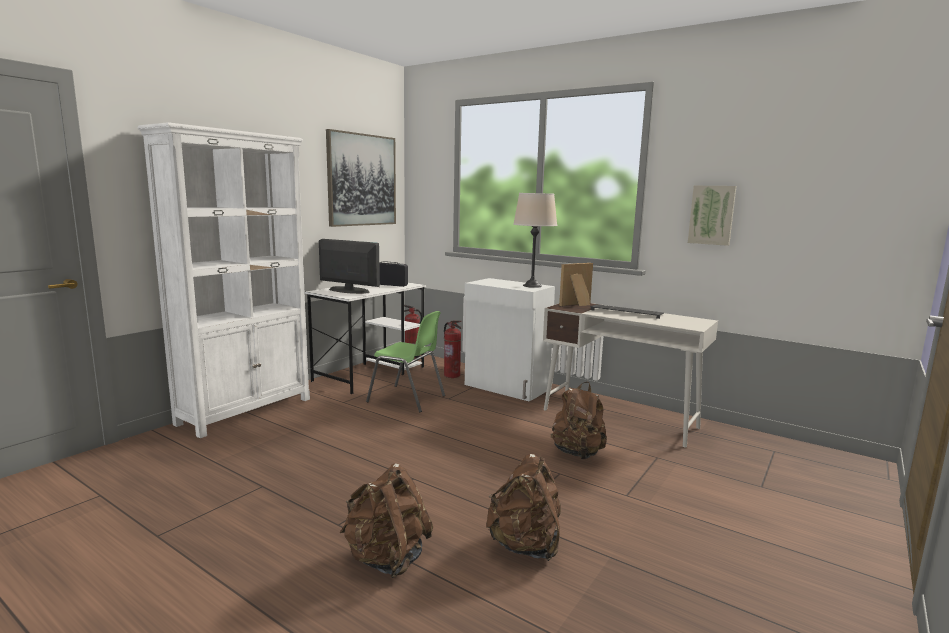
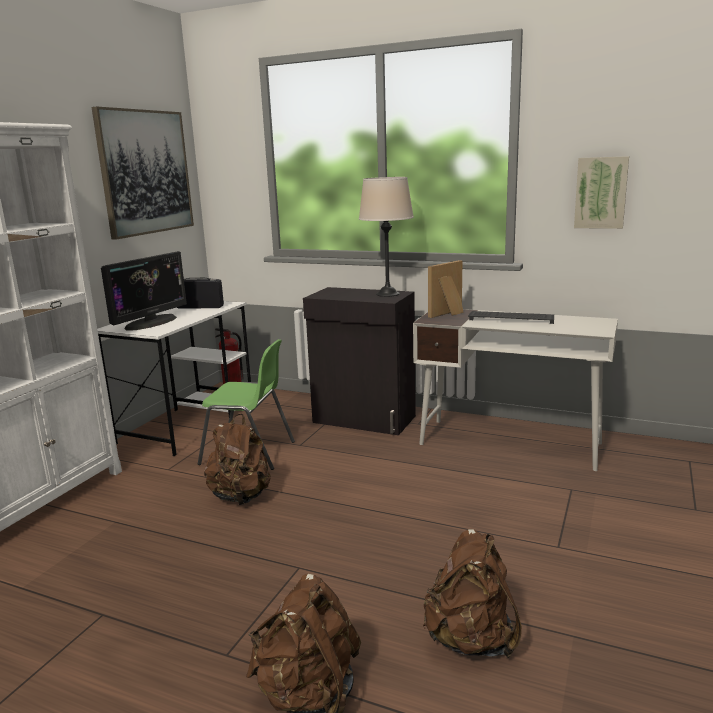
camera: 10 degrees left, 5 degrees up
(348, 290) = (151, 322): monitor -> monitor turned 105 degrees clockwise
(452, 375) = (292, 411): fire extinguisher -> none
(506, 387) = (364, 420): white cabinet -> black cabinet
(577, 453) = (481, 498): brown backpack -> brown backpack (241, 496)

